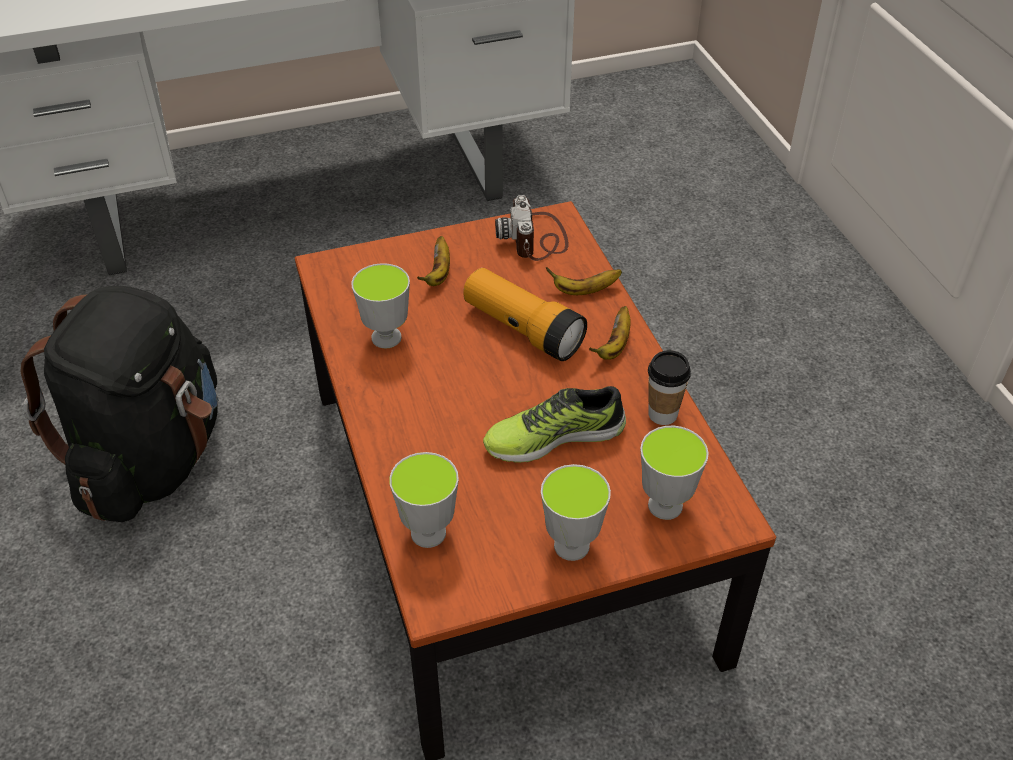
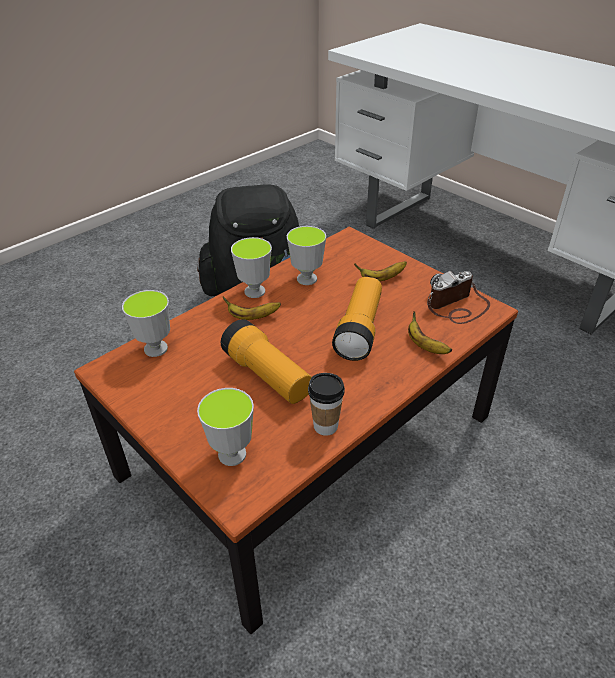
camera: 65 degrees right, 5 degrees down
(553, 436) = (267, 376): shoe -> flashlight
(571, 546) = (172, 415): cup -> cup (254, 291)
(614, 346) = (379, 378): banana -> banana (252, 317)

